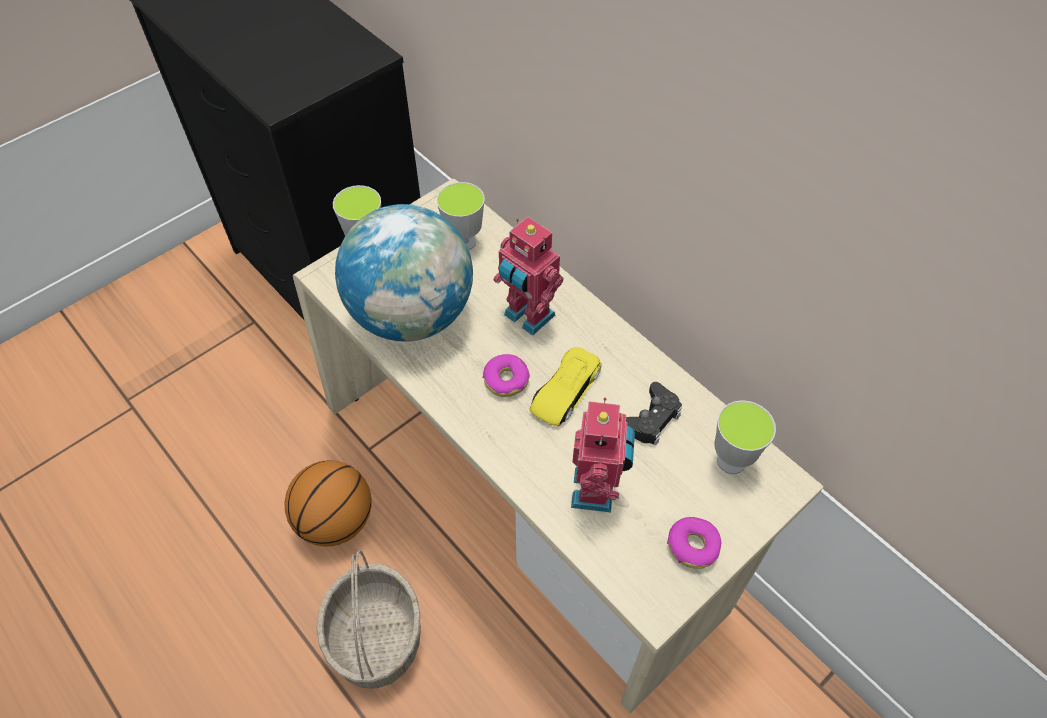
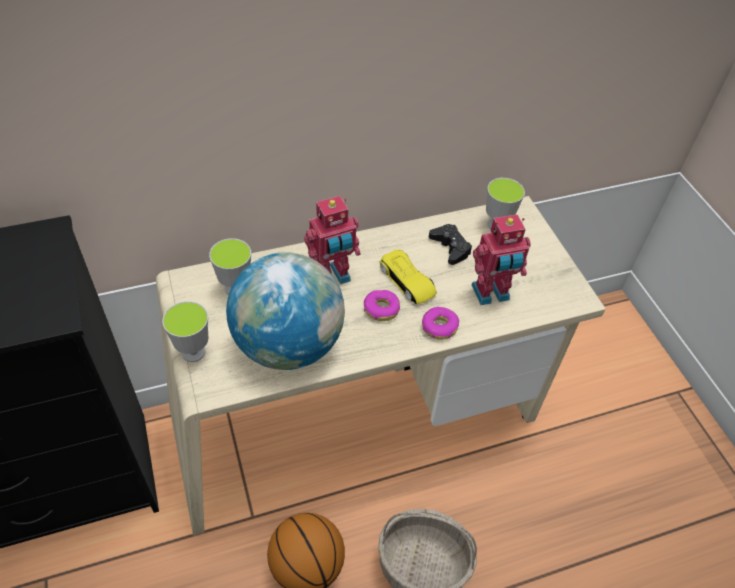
camera: 70 degrees left, 5 degrees down
(596, 490) = (491, 294): toy robot -> toy robot turned 135 degrees clockwise
(693, 546) = (546, 265): donut -> donut (439, 327)

